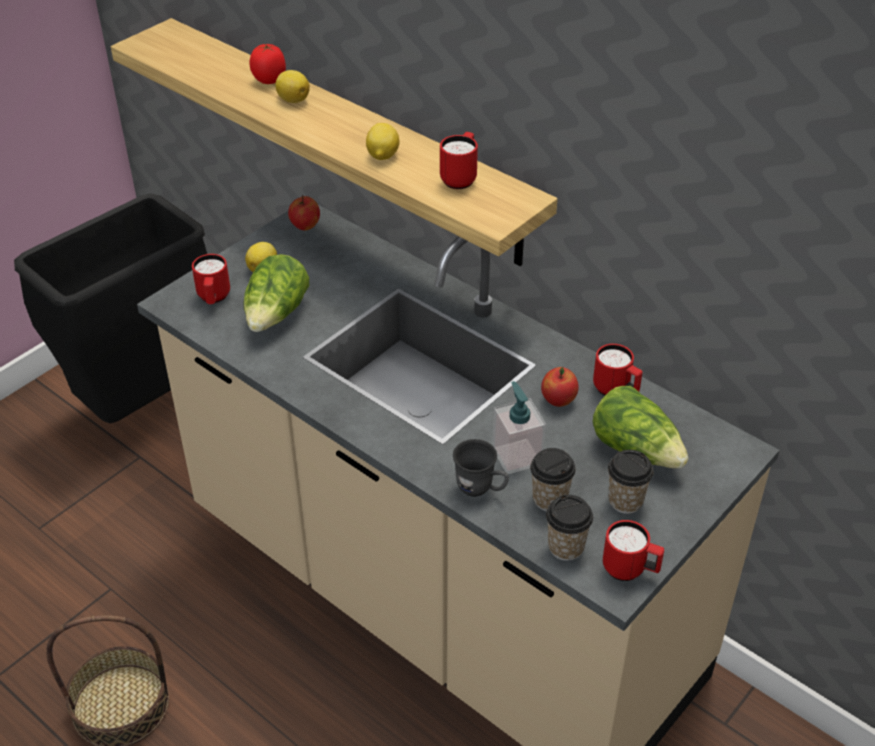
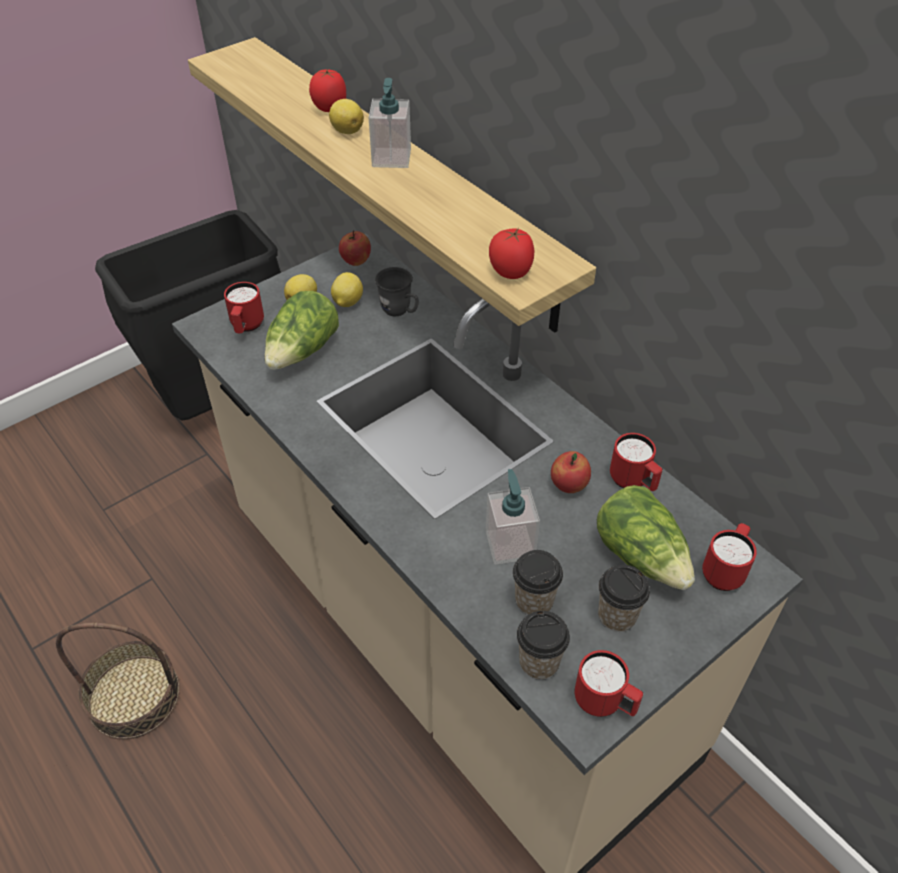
camera: 10 degrees right, 5 degrees up
(343, 121) = (391, 158): none -> soap dispenser
(382, 156) = (420, 200): lemon -> lemon (347, 302)
(460, 178) = (496, 233): red mug -> red mug (724, 571)
(481, 489) = (462, 578): grey mug -> grey mug (400, 312)
(482, 210) = (510, 272): none -> tomato

